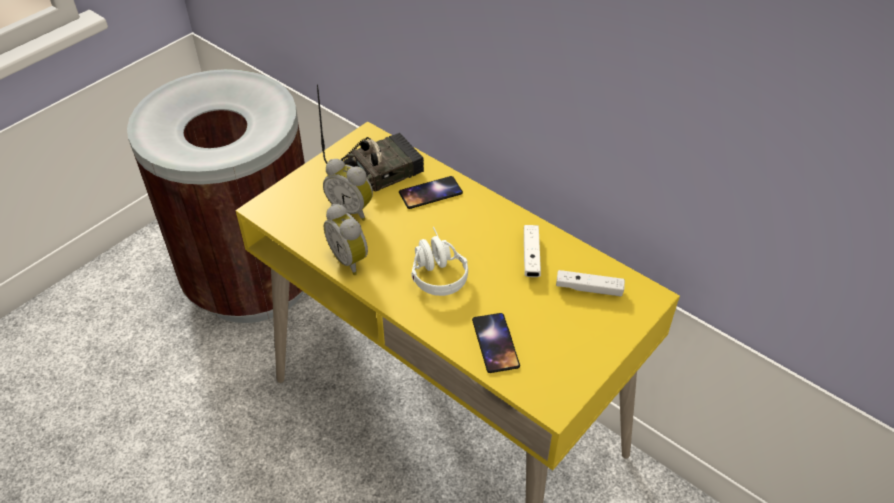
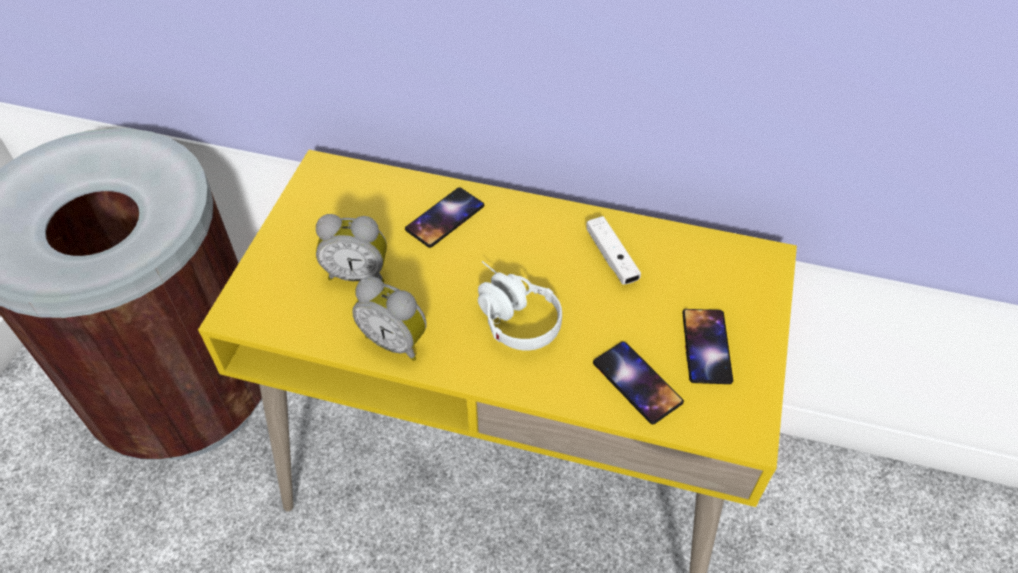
camera: 25 degrees left, 5 degrees up
(380, 168) = (362, 206): radio -> none
(561, 338) = (706, 346): none -> phone
(589, 289) = (698, 273): white game controller -> none

